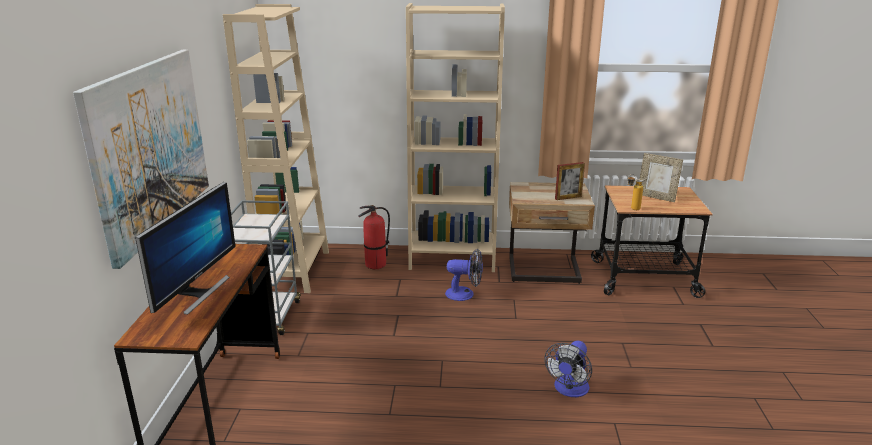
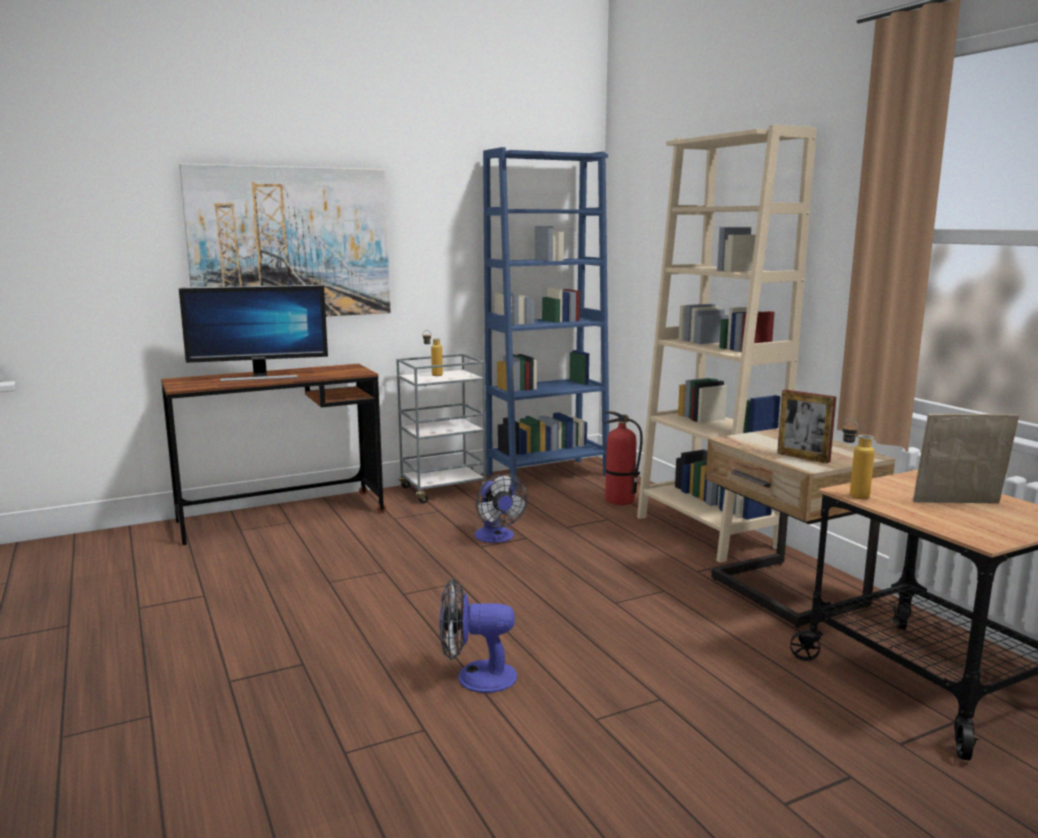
camera: 60 degrees right, 10 degrees down
(248, 228) = (432, 375): none -> bottle
(295, 271) = (547, 475): beige bookcase -> blue bookcase
(465, 294) = (628, 559): fan -> fan (496, 538)
(656, 197) = (958, 504): picture frame -> picture frame turned 90 degrees clockwise

